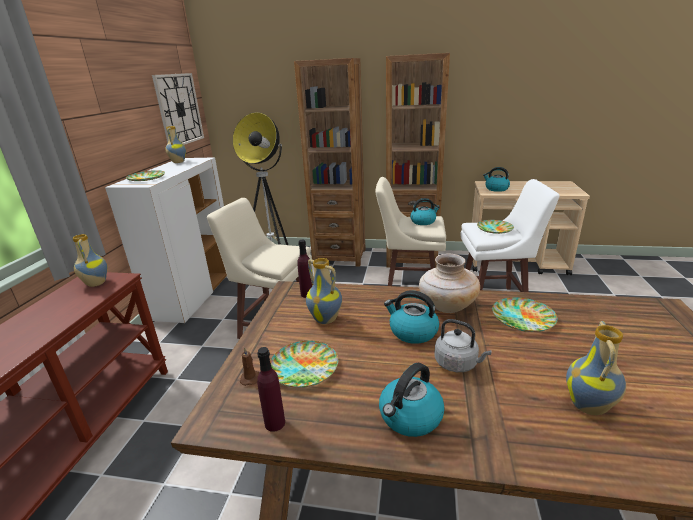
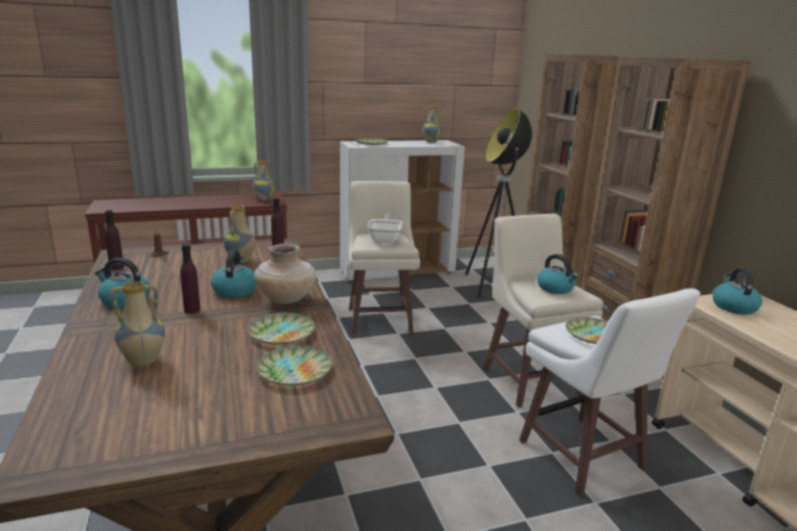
camera: 60 degrees right, 5 degrees down
(179, 109) = (470, 93): wall clock -> none
(274, 252) = (385, 239): none -> frying pan
(304, 368) = (174, 265): plate -> plate (294, 370)
(458, 364) = (192, 310): grey kettle -> purple bottle

